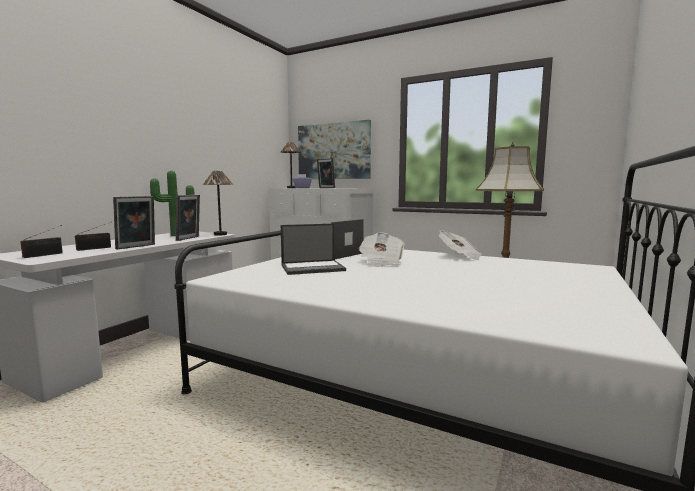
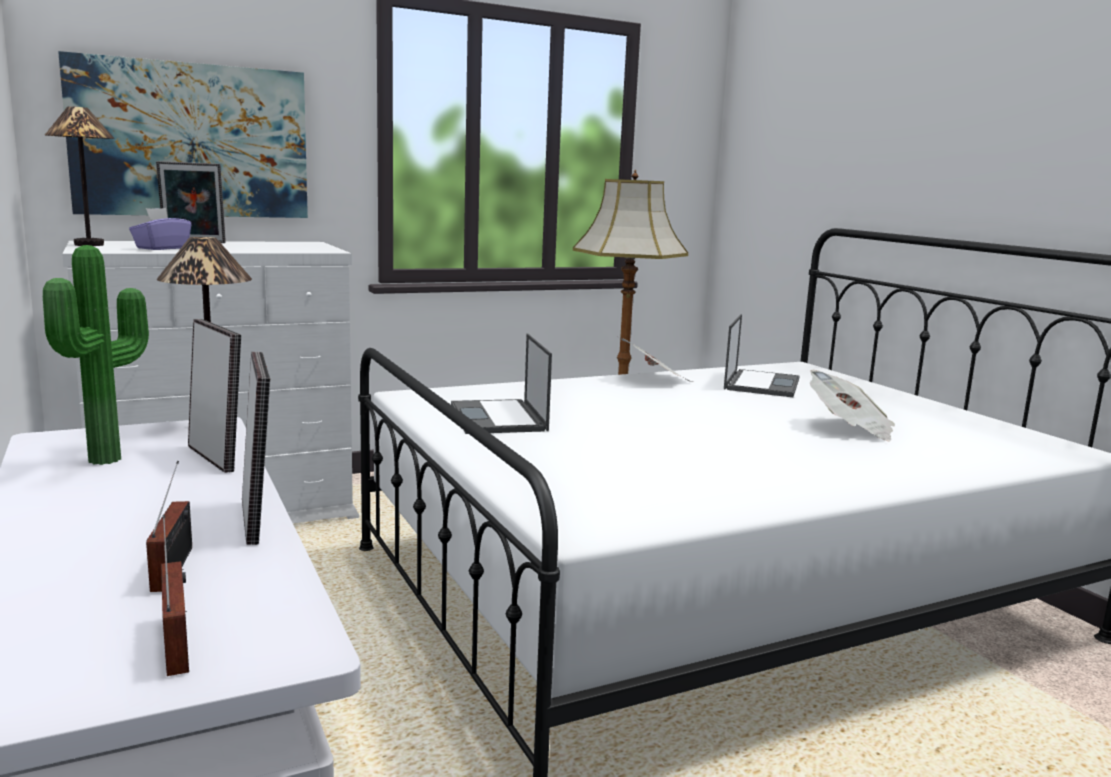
camera: 55 degrees left, 5 degrees up
(313, 268) = (597, 455): laptop -> laptop (761, 384)
(381, 262) = (623, 416): newspaper -> newspaper (850, 429)

